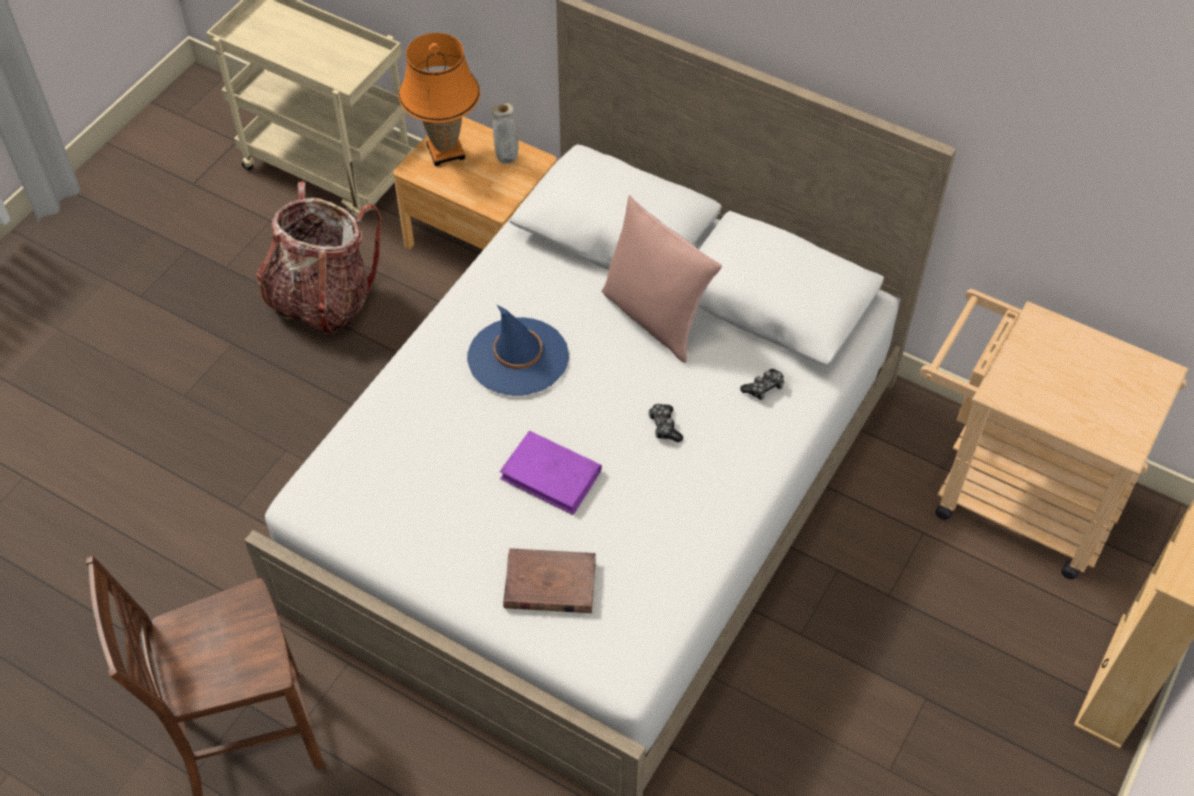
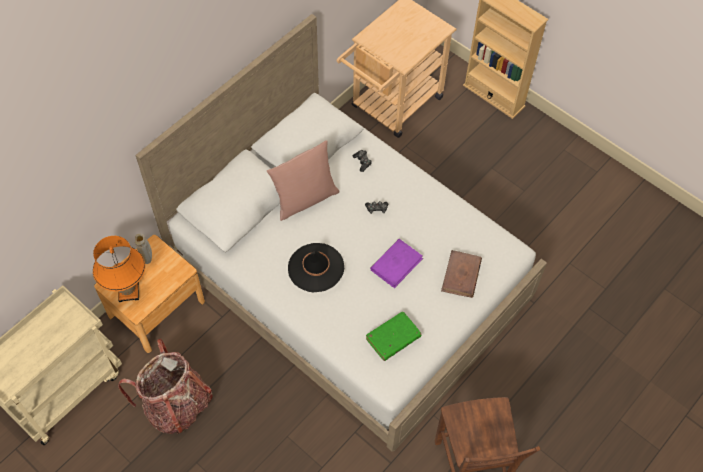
camera: 80 degrees left, 5 degrees up
(397, 492) = (393, 338): none -> green book
(518, 357) = (315, 268): blue hat -> black hat

